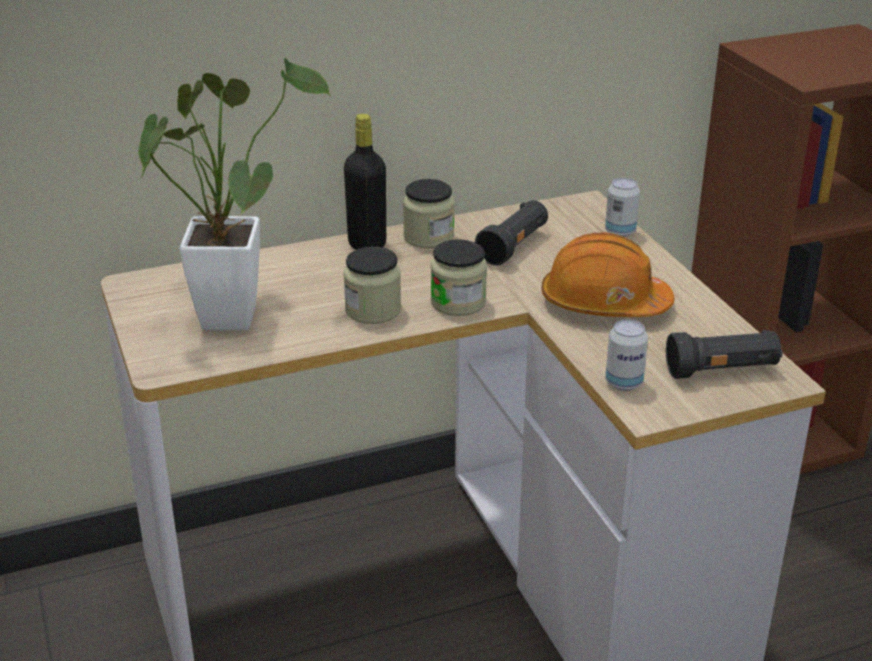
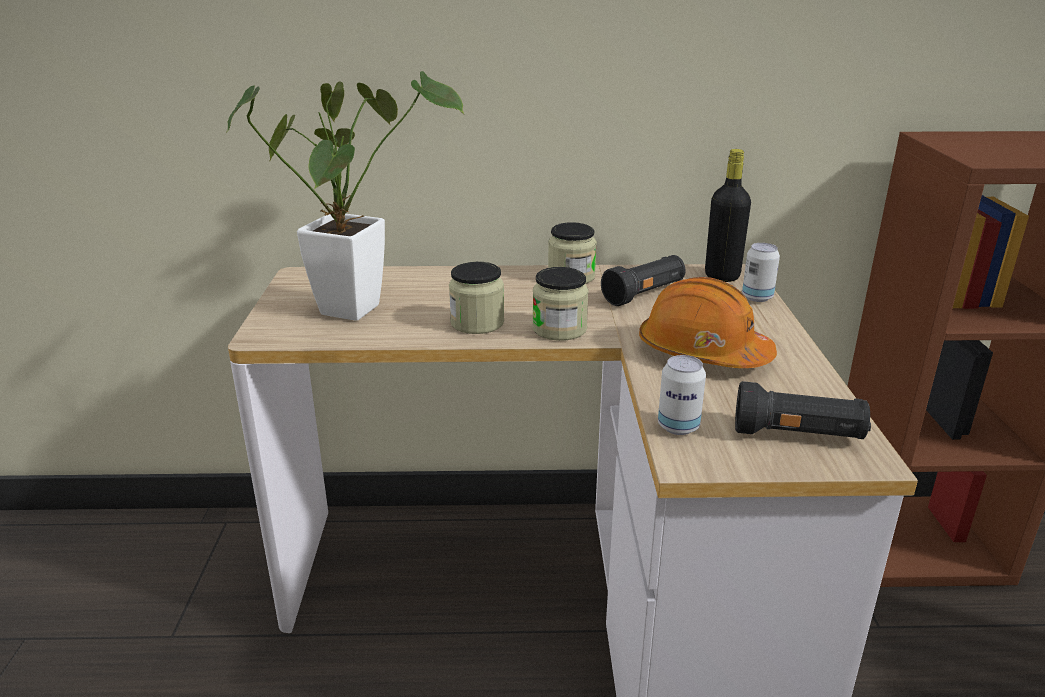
camera: 20 degrees right, 5 degrees down
(367, 244) = (513, 274): black bottle -> black bottle (722, 276)

